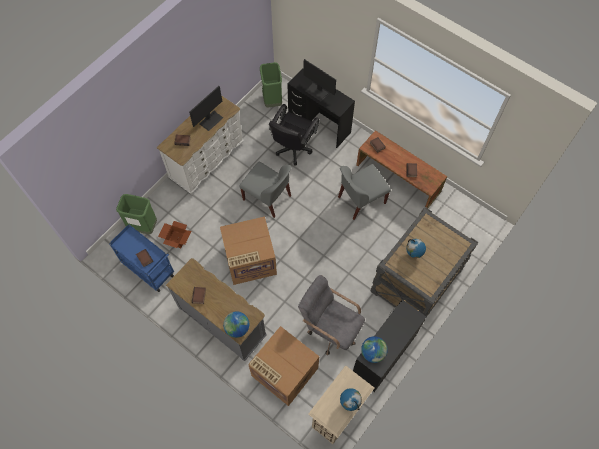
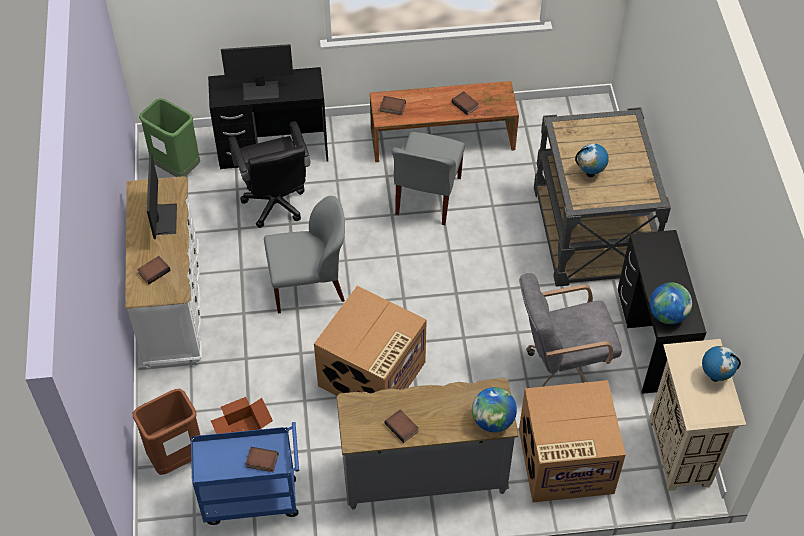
camera: 45 degrees left, 10 degrees down
(143, 227) = (177, 458): green trash can -> brown trash can

